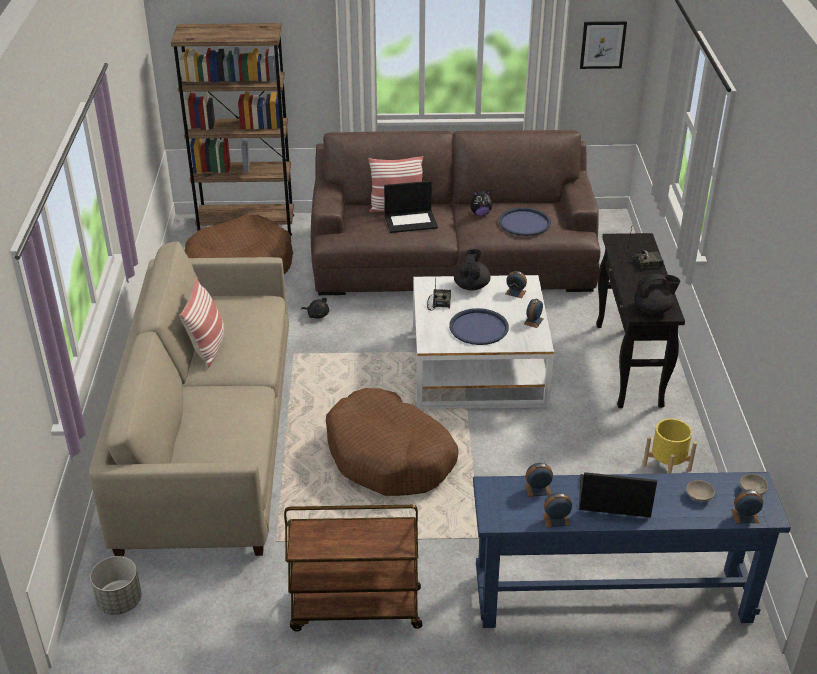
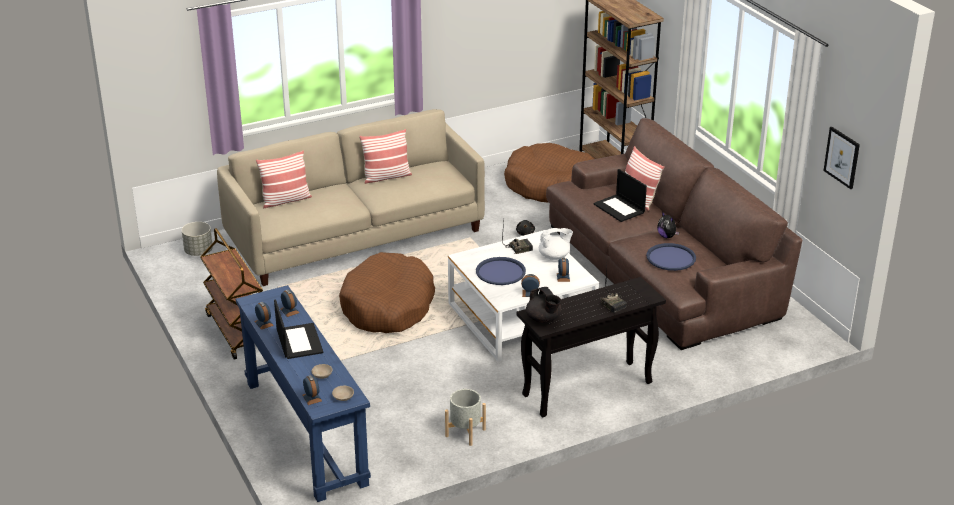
camera: 65 degrees right, 5 degrees down
(189, 445) = (285, 200): none -> pillow
(471, 285) = (554, 256): black teapot -> white teapot
(667, 467) = (465, 433): yellow planter -> grey planter

